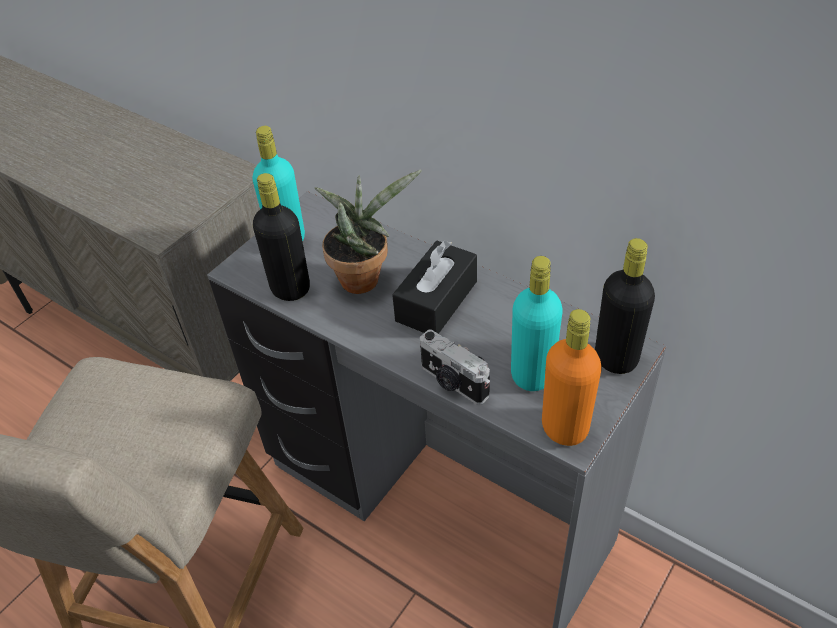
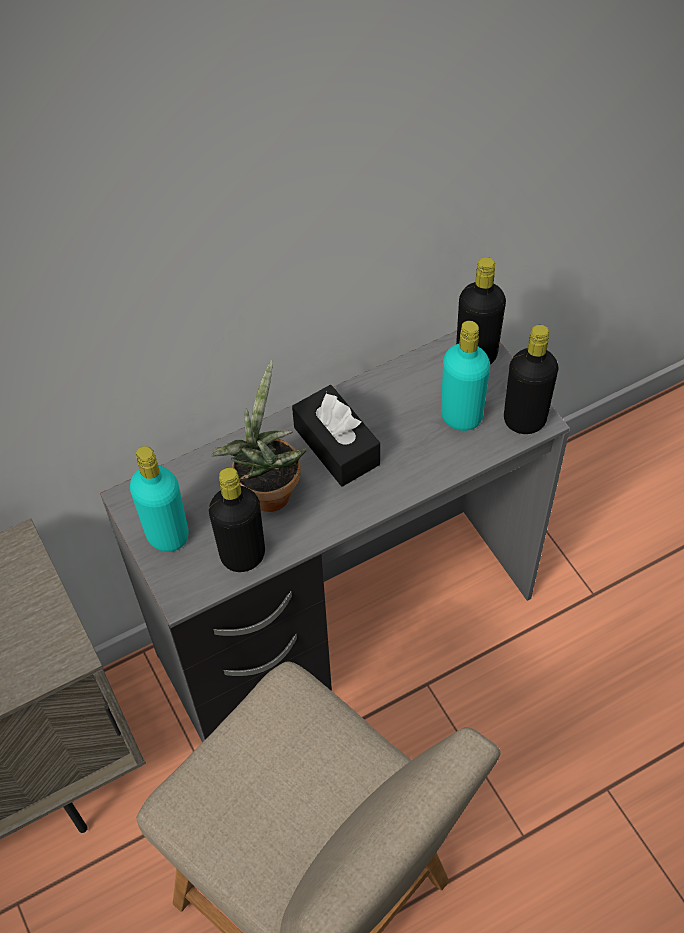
camera: 65 degrees left, 10 degrees up
(453, 383) = (438, 473): camera -> none
(564, 428) = (524, 420): orange bottle -> black bottle

